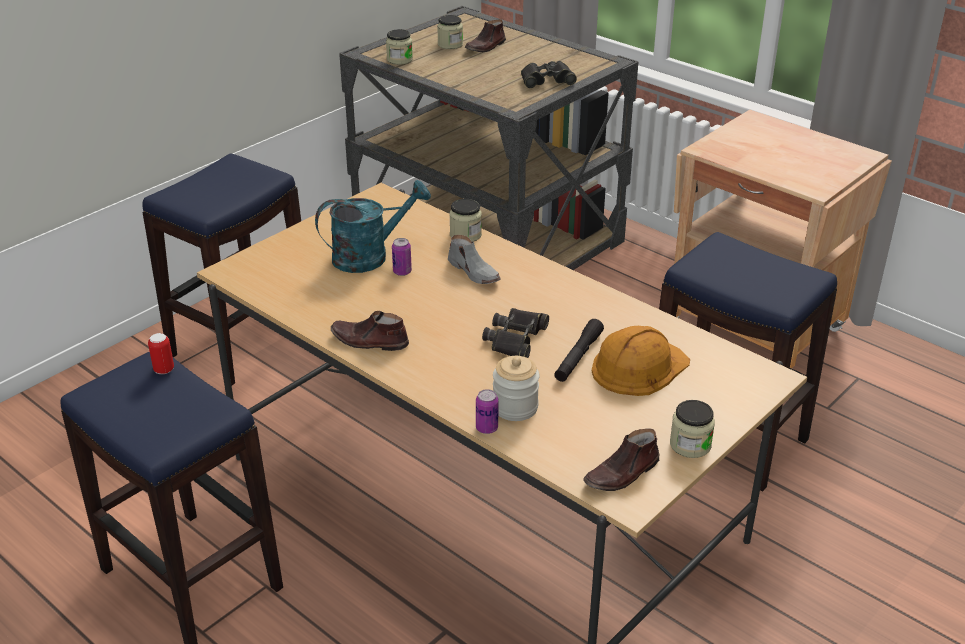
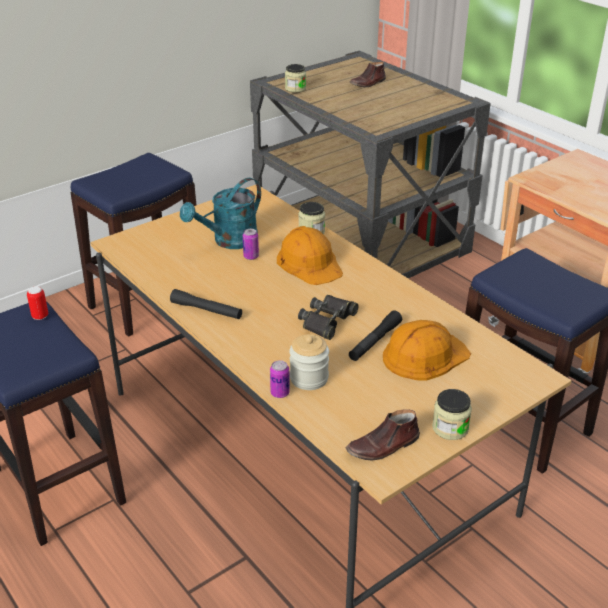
camera: 10 degrees right, 0 degrees up
(369, 341) = (206, 310): brown shoe -> black flashlight
(370, 256) = (229, 241): turquoise watering can -> turquoise watering can turned 150 degrees clockwise
(450, 45) = (339, 80): jar -> none
(474, 272) = (309, 262): grey shoe -> orange hard hat
(546, 80) = (409, 112): black binoculars -> none

